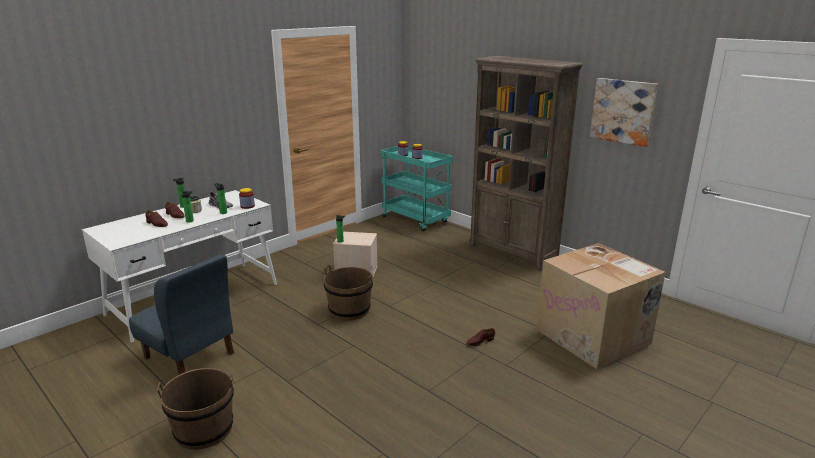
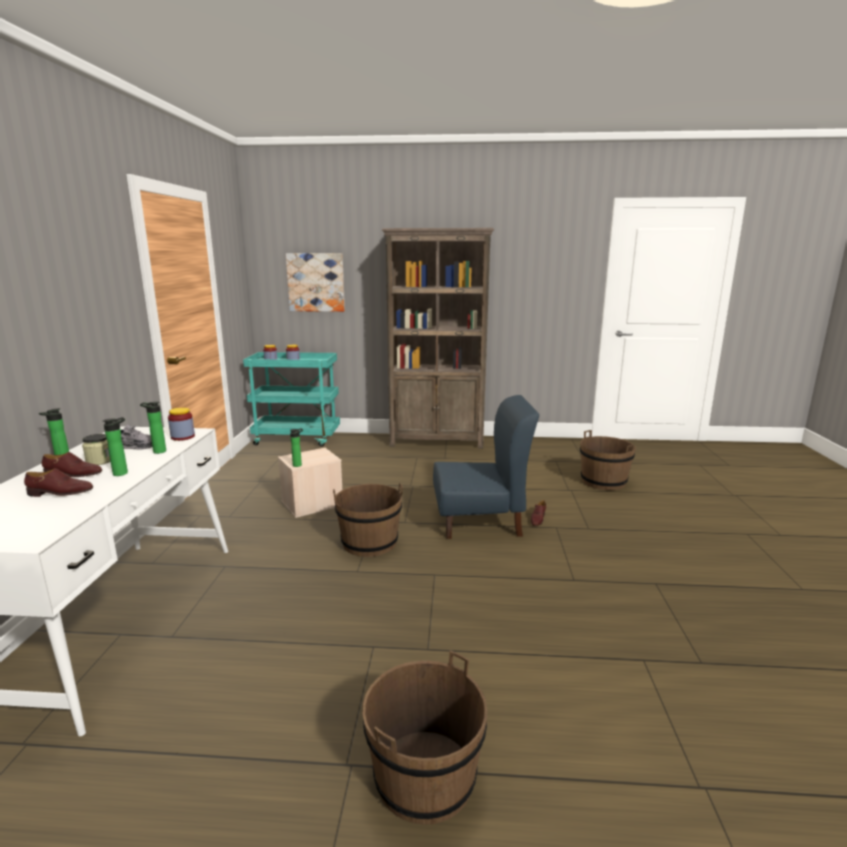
camera: 40 degrees left, 5 degrees down
(189, 356) = (235, 696): blue chair -> blue chair (479, 521)
(594, 336) = (603, 481): cardboard box -> brown bucket
(623, 111) = (535, 273): picture -> picture (316, 282)

